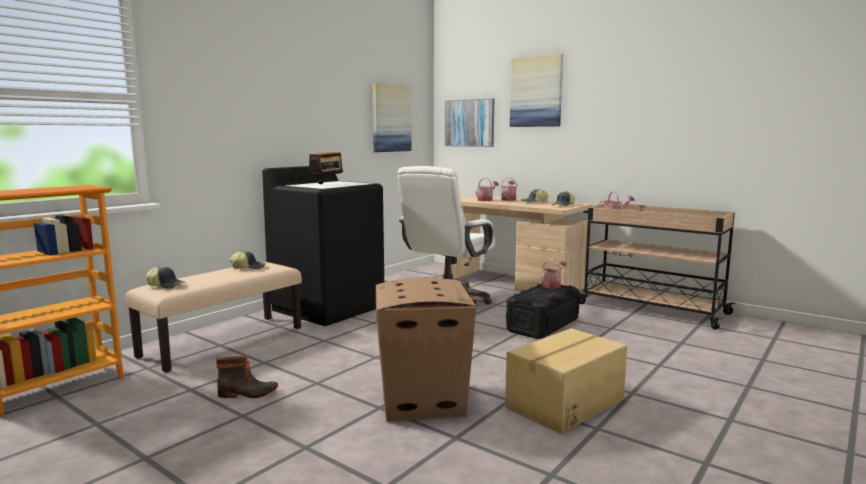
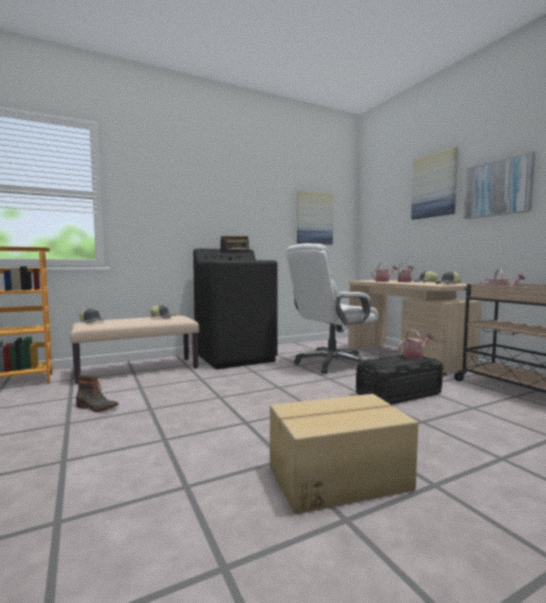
camera: 25 degrees right, 5 degrees down
(423, 401) = (206, 442): cardboard box -> none
(469, 123) = (381, 220): picture -> picture (497, 188)

